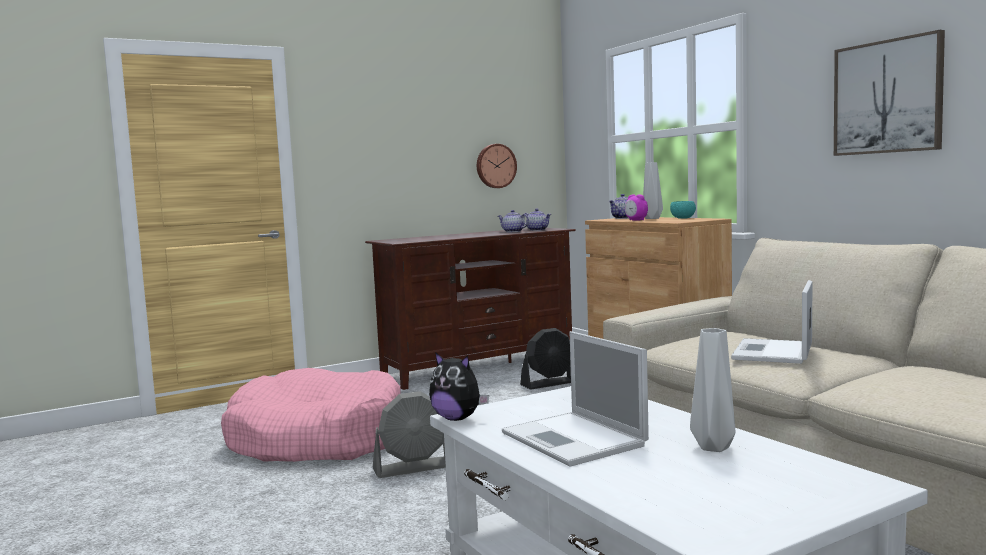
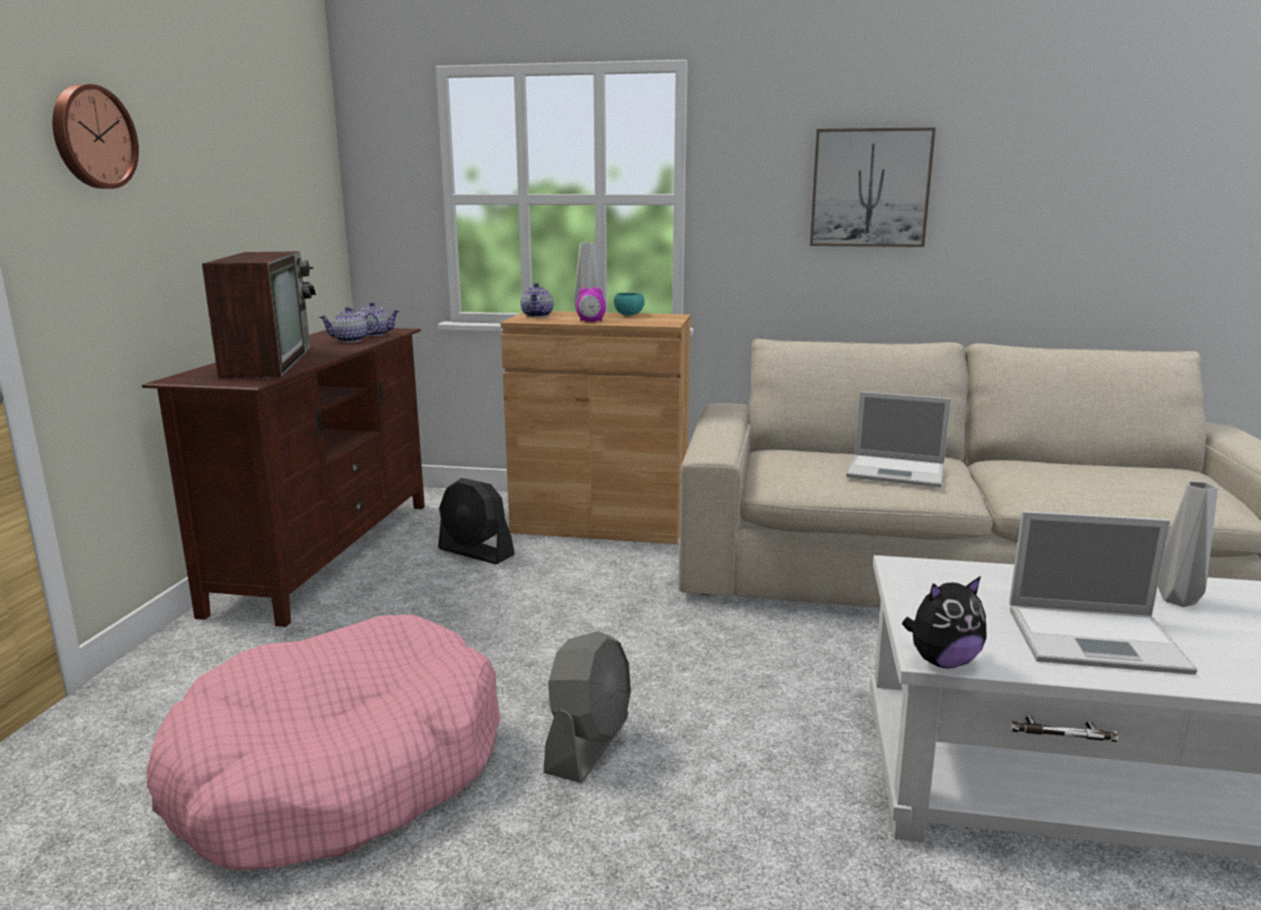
camera: 50 degrees left, 10 degrees up
(440, 236) = (267, 361): none -> television
(495, 166) = (281, 233): wall clock -> wall clock (92, 137)
(549, 383) = (476, 552): black fan -> black fan turned 105 degrees clockwise
(773, 353) = (898, 472): laptop -> laptop turned 45 degrees counterclockwise

